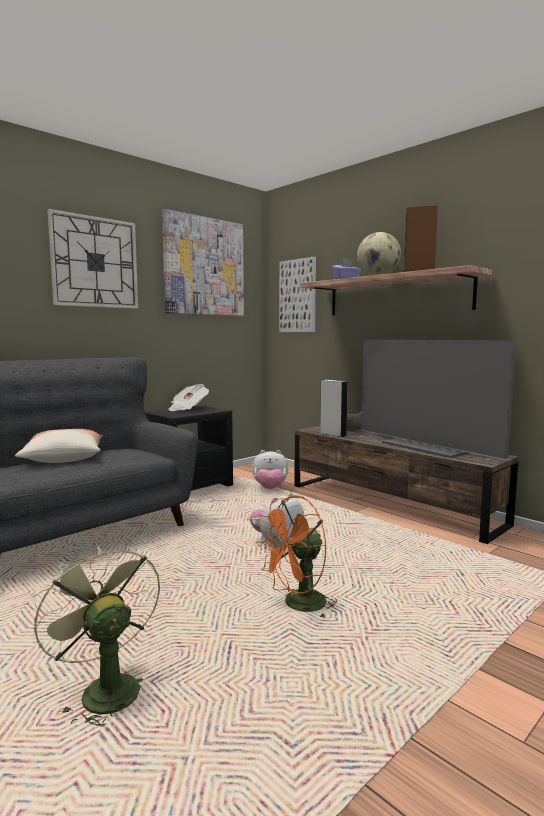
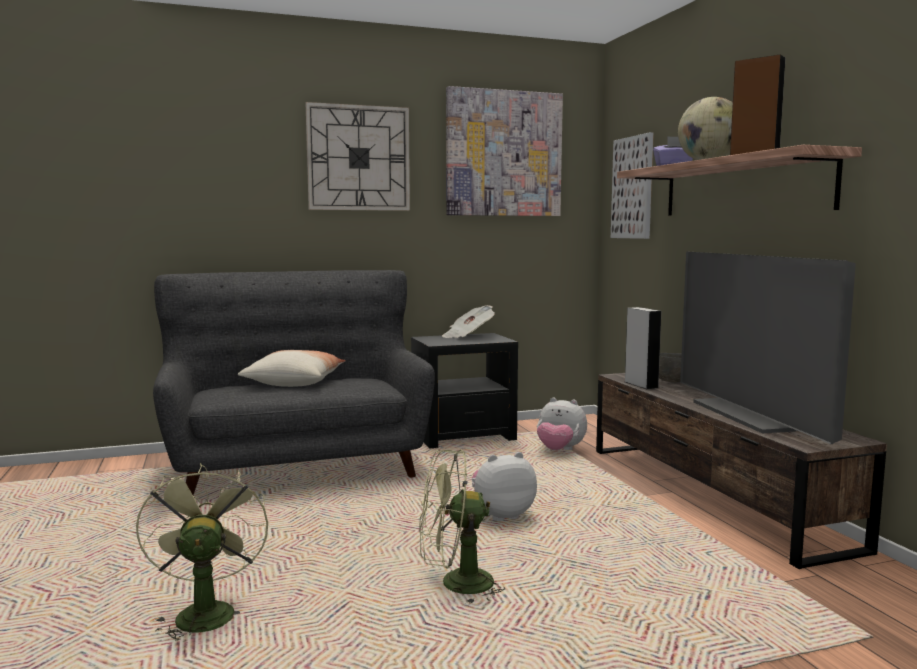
camera: 25 degrees right, 0 degrees up
(298, 605) = (456, 585): orange fan -> green fan

